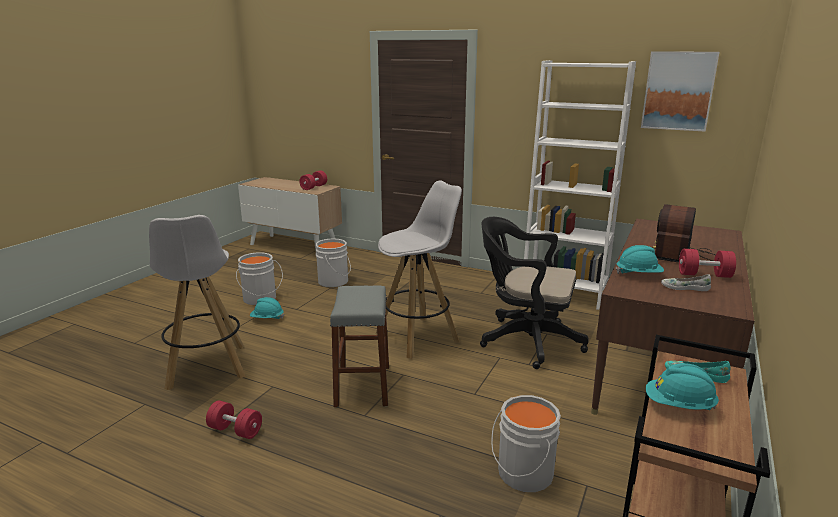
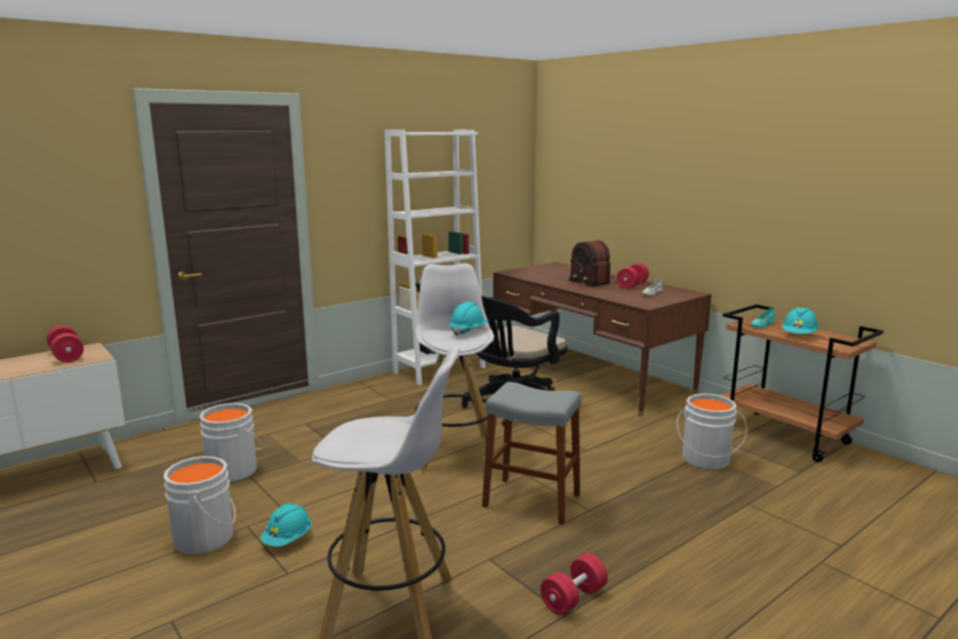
camera: 65 degrees left, 5 degrees down
(638, 275) = (619, 296): turquoise hard hat -> turquoise hard hat (468, 331)
(678, 91) = (484, 155): picture -> none

